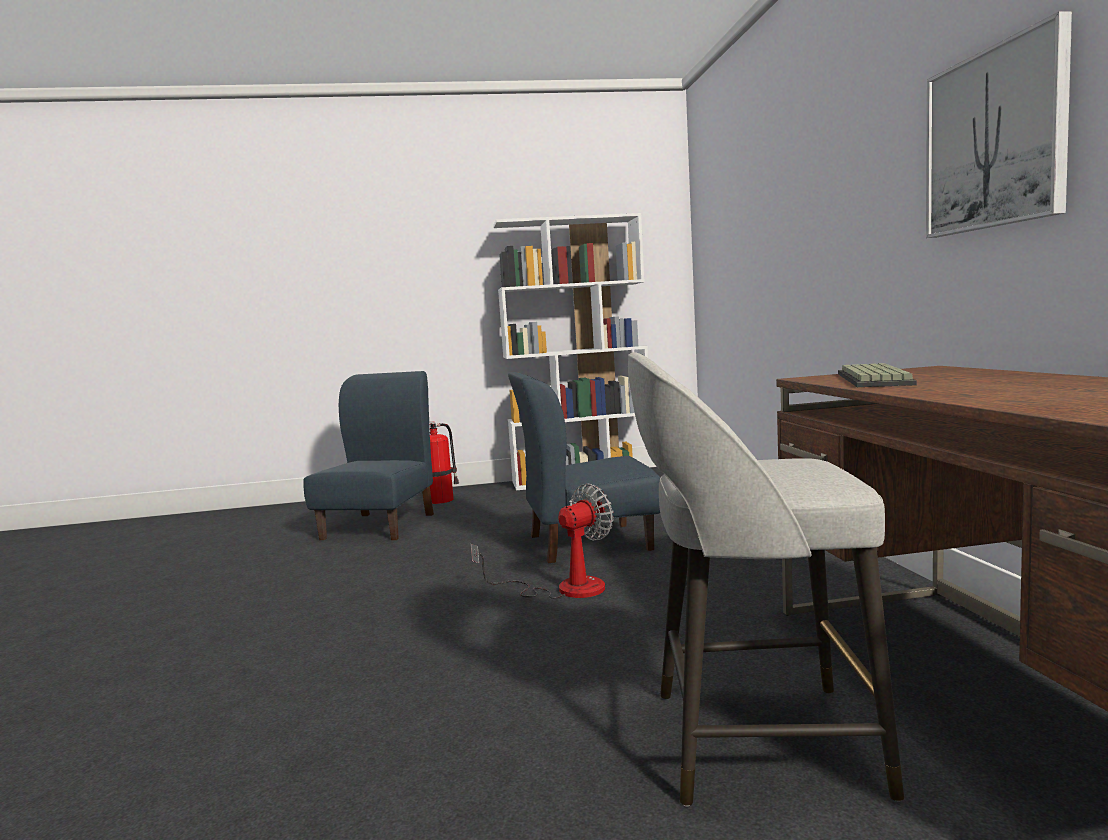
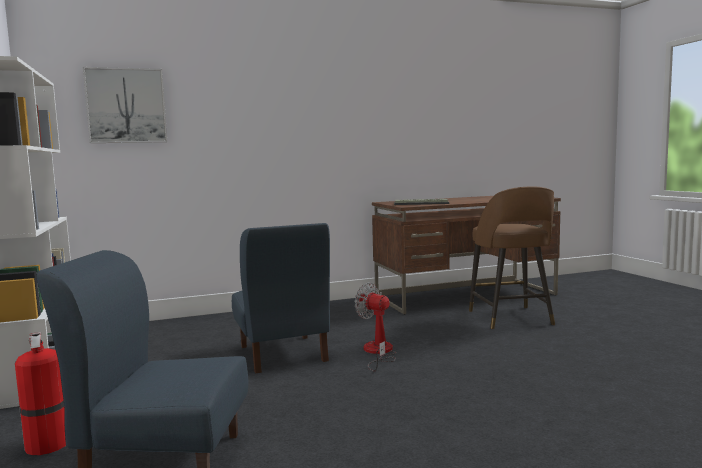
camera: 100 degrees left, 0 degrees up
(756, 741) = (511, 318): grey stool -> brown stool
(995, 139) = (387, 117): picture -> picture (126, 106)

